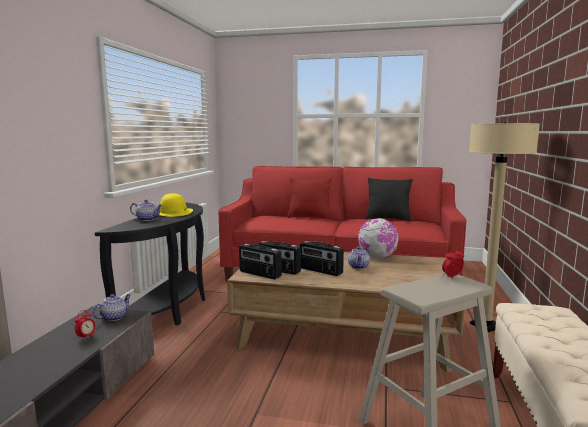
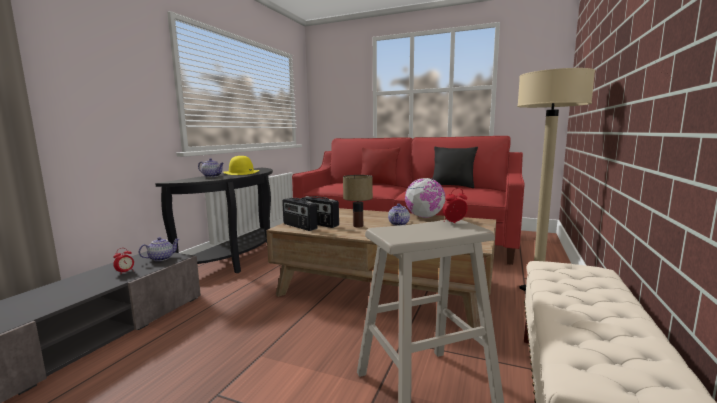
camera: 10 degrees right, 0 degrees up
(320, 271) = (359, 226): radio -> table lamp

